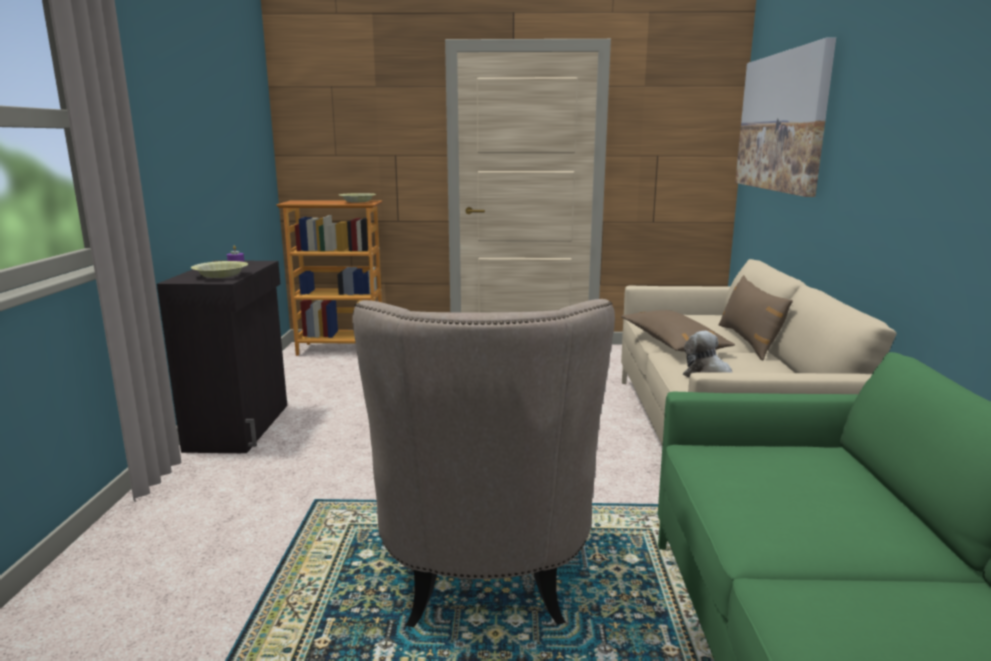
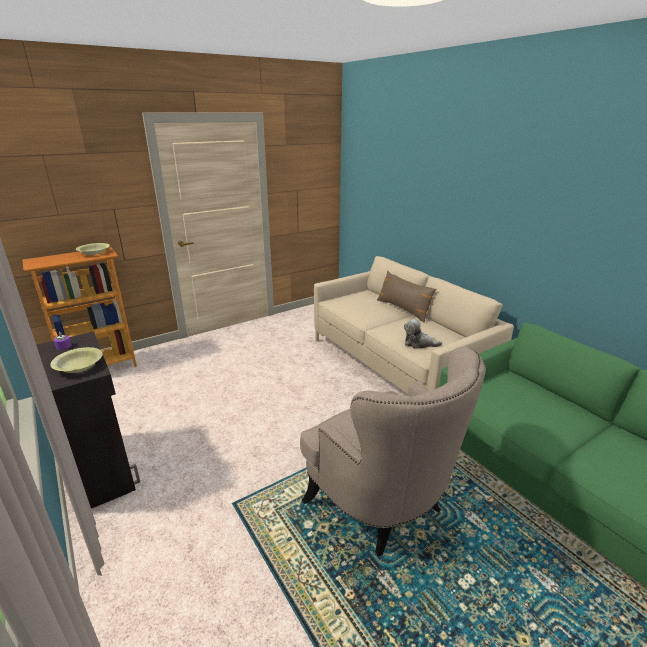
camera: 35 degrees left, 10 degrees up
(673, 343) = (371, 321): brown pillow -> none
(781, 122) = (381, 173): picture -> none

